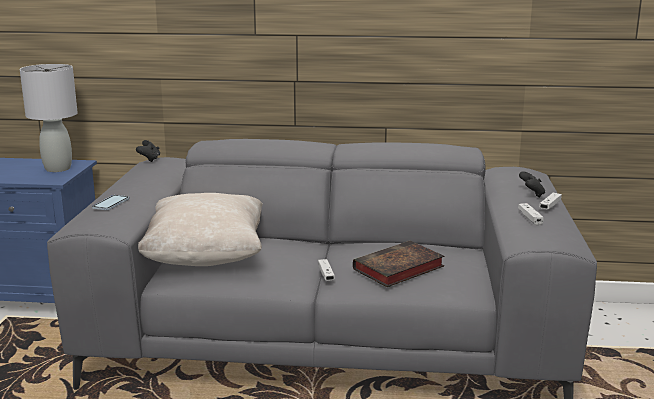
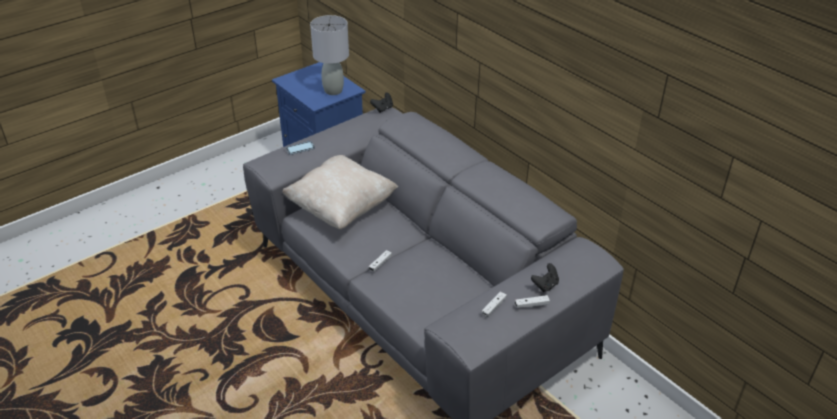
camera: 45 degrees right, 20 degrees up
(397, 269) = (418, 286): book -> none

